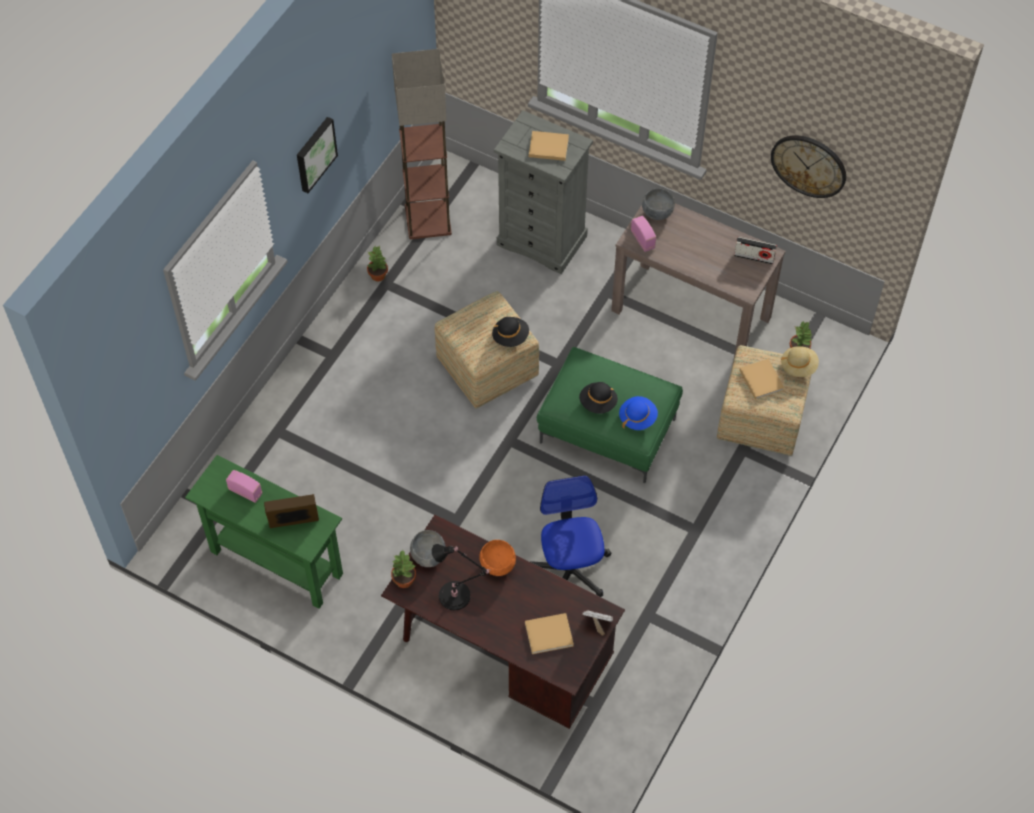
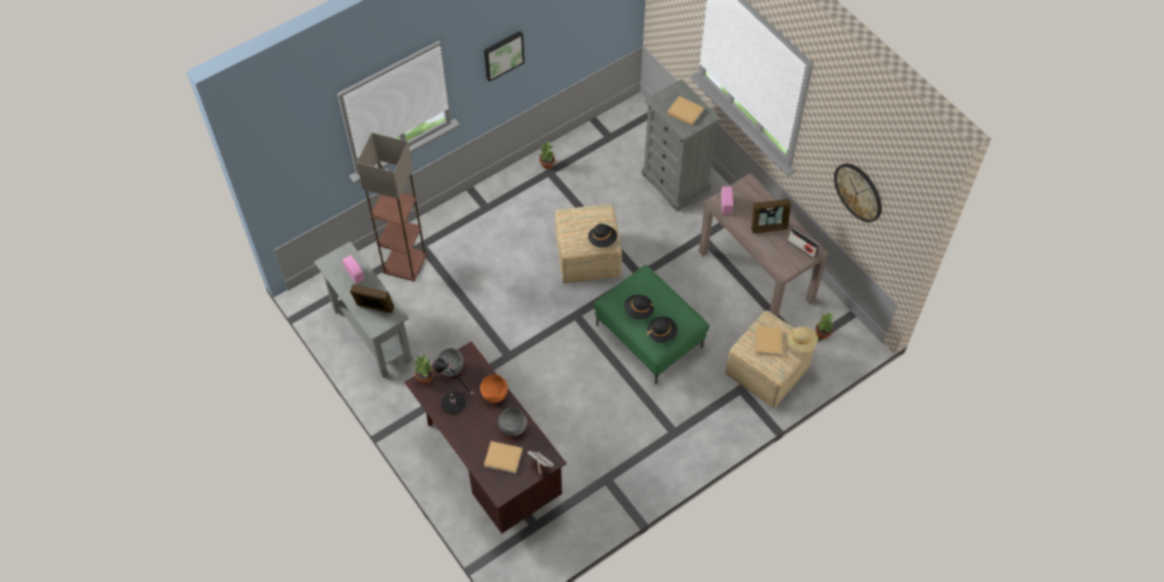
camera: 25 degrees right, 0 degrees up
(276, 563) = (372, 335): green console table -> grey console table
(429, 220) = (603, 139): floor lamp -> floor lamp (405, 263)
(569, 570) = (568, 424): office chair -> none
(637, 418) = (661, 333): blue hat -> black hat
(657, 213) = (747, 189): grey bowl -> grey bowl (513, 427)
(704, 246) = (769, 226): none -> picture frame

